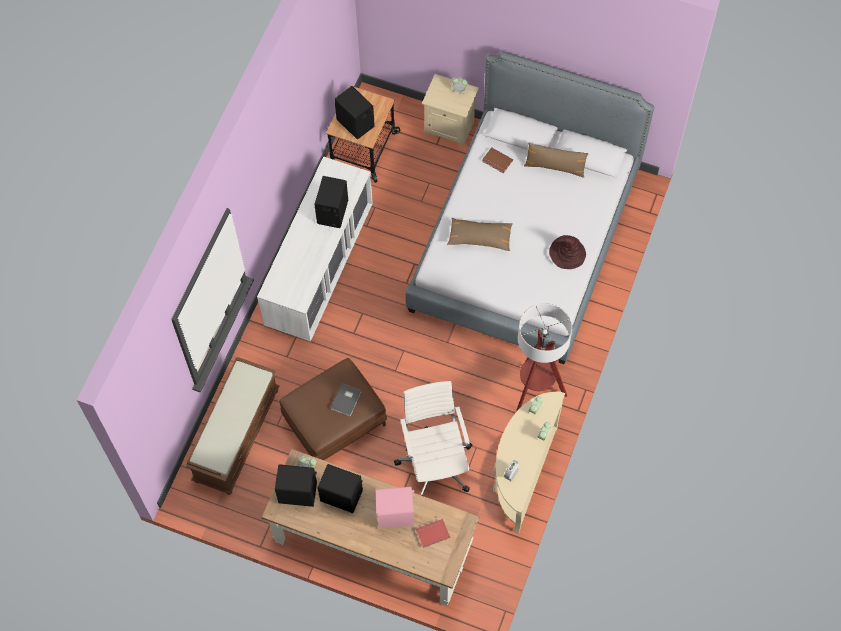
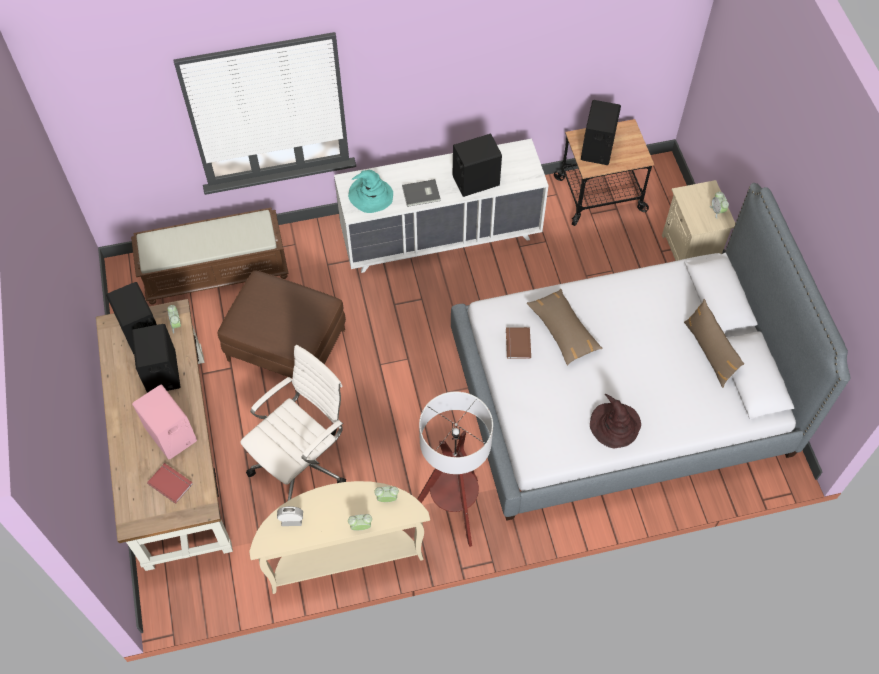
camera: 55 degrees right, 5 degrees down
(293, 284) = (370, 195): none -> turquoise hat
(347, 400) = (290, 325): grey book -> grey book (422, 194)
(497, 161) = (666, 294): brown book -> brown book (517, 344)

